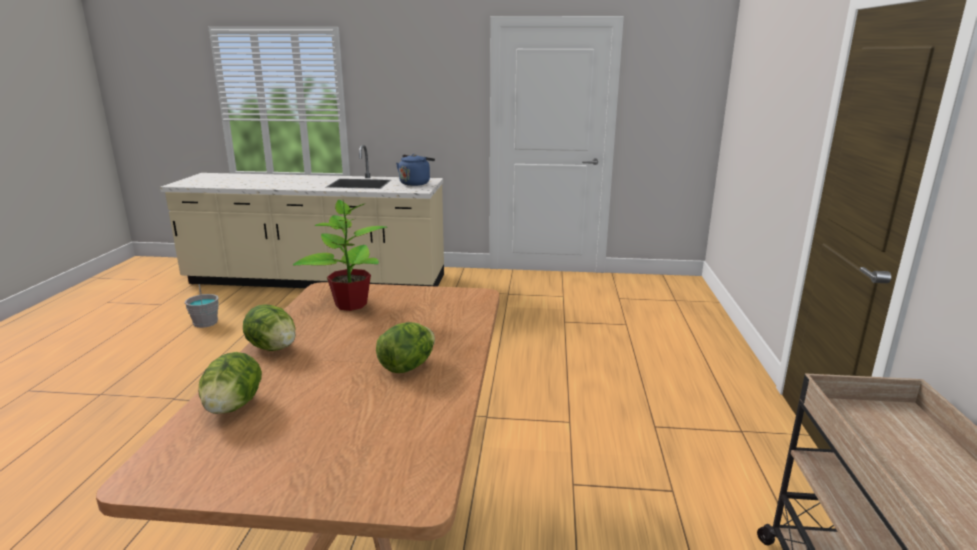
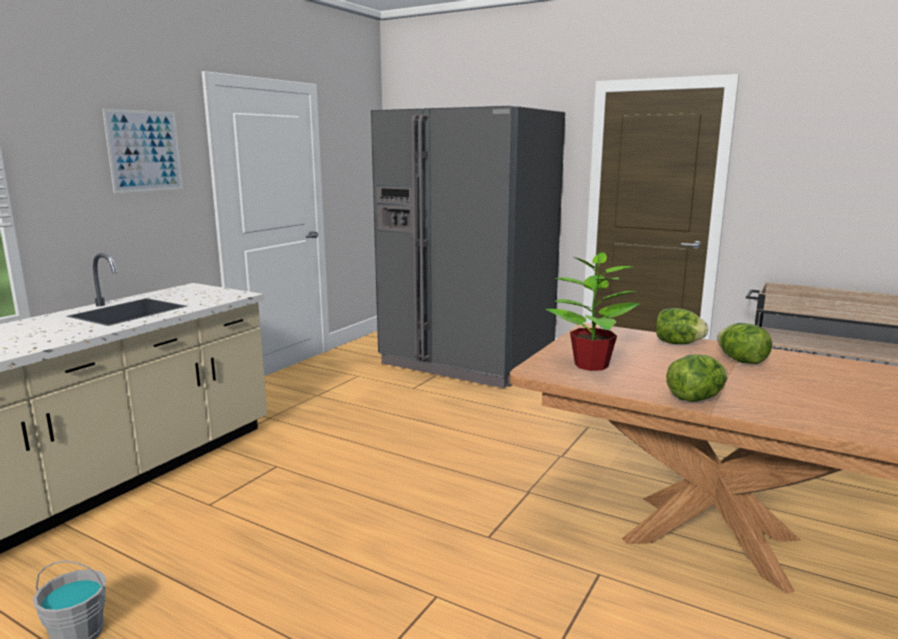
camera: 65 degrees left, 5 degrees down
(233, 406) = (823, 417): lettuce -> lettuce (677, 343)
(415, 183) = (196, 292): blue kettle -> none
(433, 79) = (145, 151): none -> picture
(668, 328) = (468, 360): none -> grey fridge

